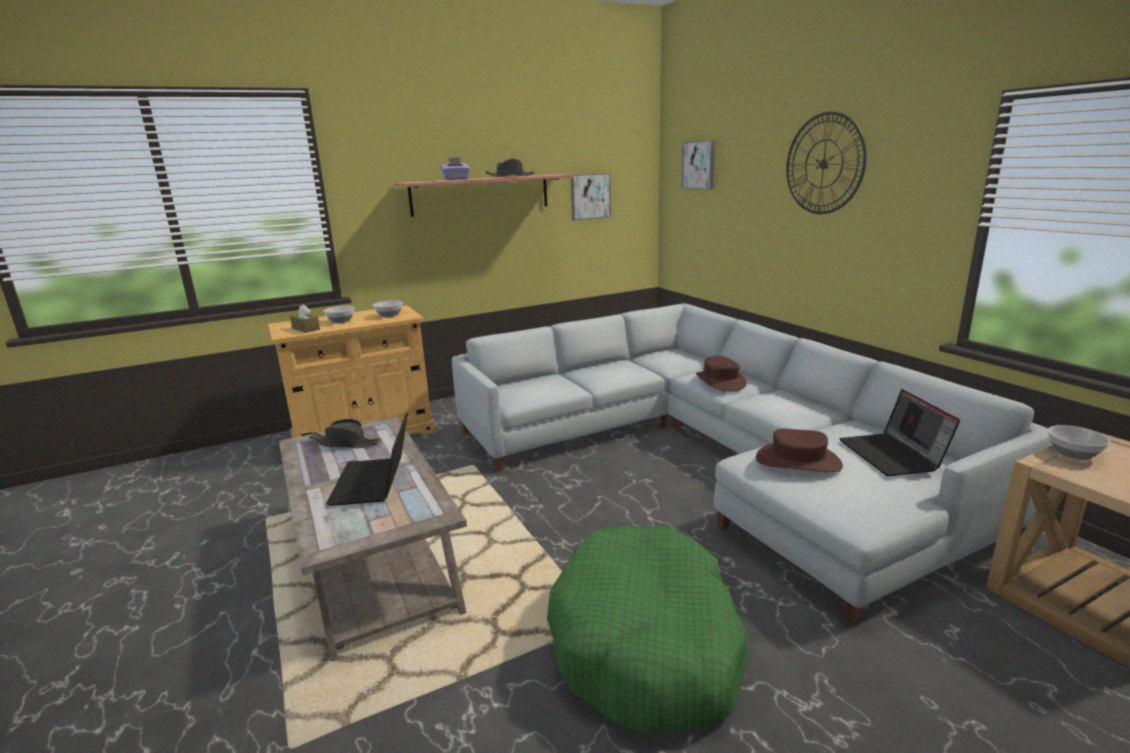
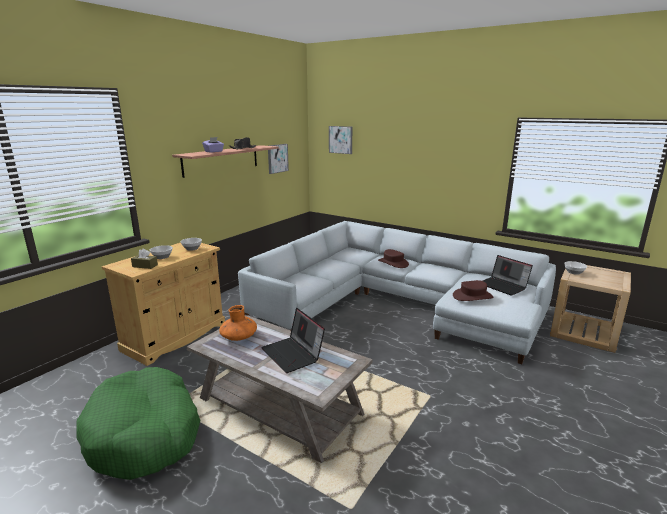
camera: 30 degrees left, 0 degrees up
(346, 443) = (239, 337): black hat -> orange vase
(647, 644) = (458, 398): green dog bed -> green dog bed (144, 434)
(824, 164) = (426, 144): wall clock -> none

